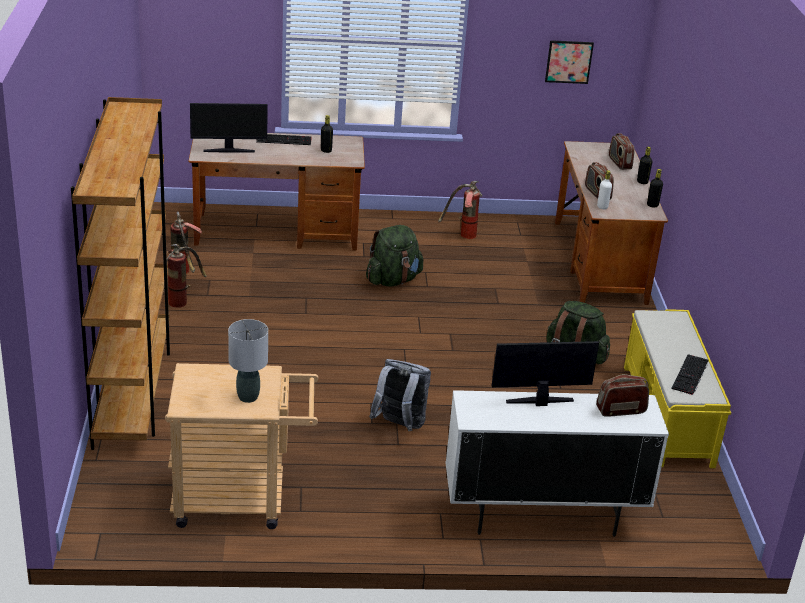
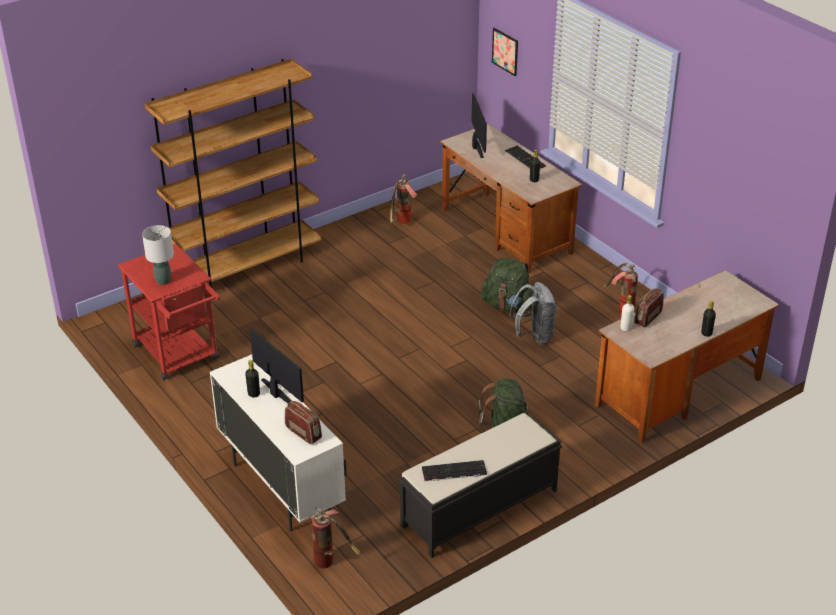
camera: 60 degrees right, 5 degrees up
(182, 299) = (370, 237): fire extinguisher -> fire extinguisher (331, 560)
(229, 150) = (476, 147): monitor -> monitor turned 150 degrees counterclockwise
(241, 500) = (180, 356): beige cart -> red cart
(399, 426) = (322, 384): grey backpack -> grey backpack (534, 336)
(569, 61) = (744, 195): picture -> picture (505, 51)
(619, 163) = (726, 310): radio -> none
(652, 205) = (668, 352): black bottle -> black bottle (254, 394)
(667, 416) = (478, 508): yellow bench -> black bench

